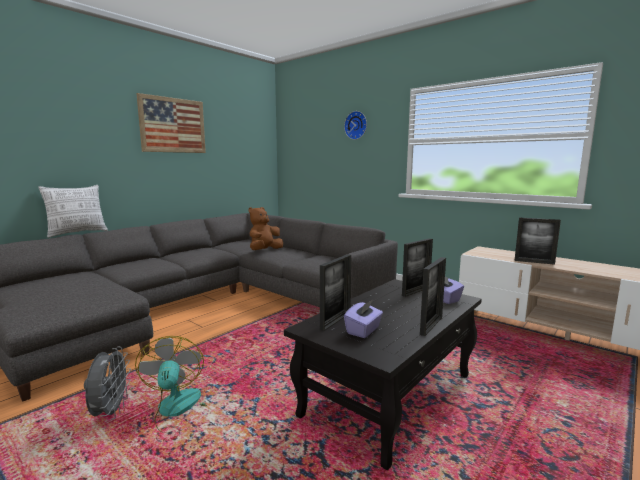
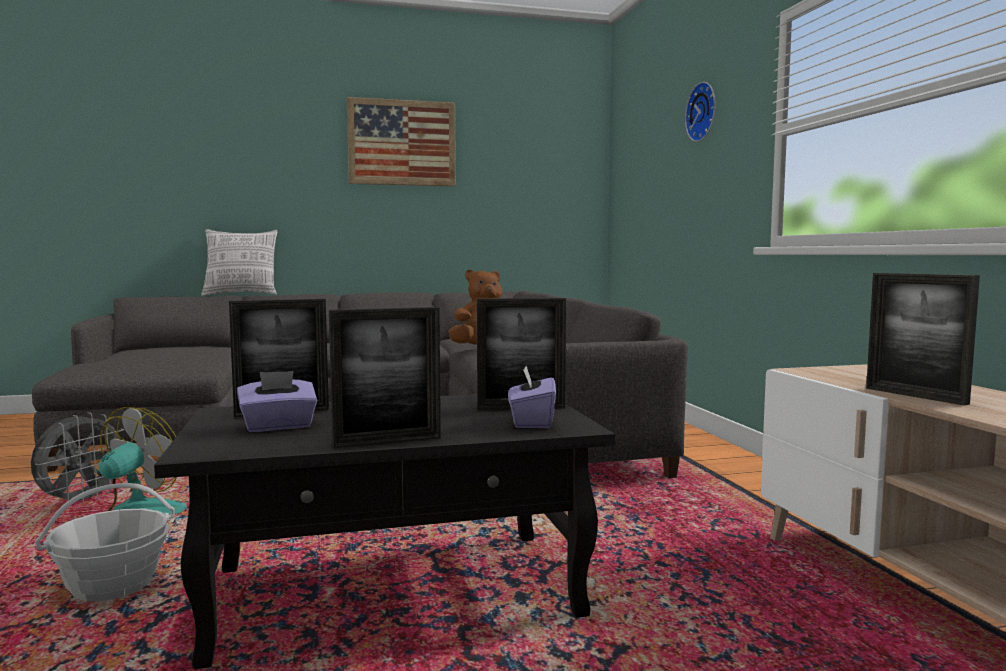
camera: 35 degrees right, 5 degrees down
(255, 453) = (113, 586): none -> basket

